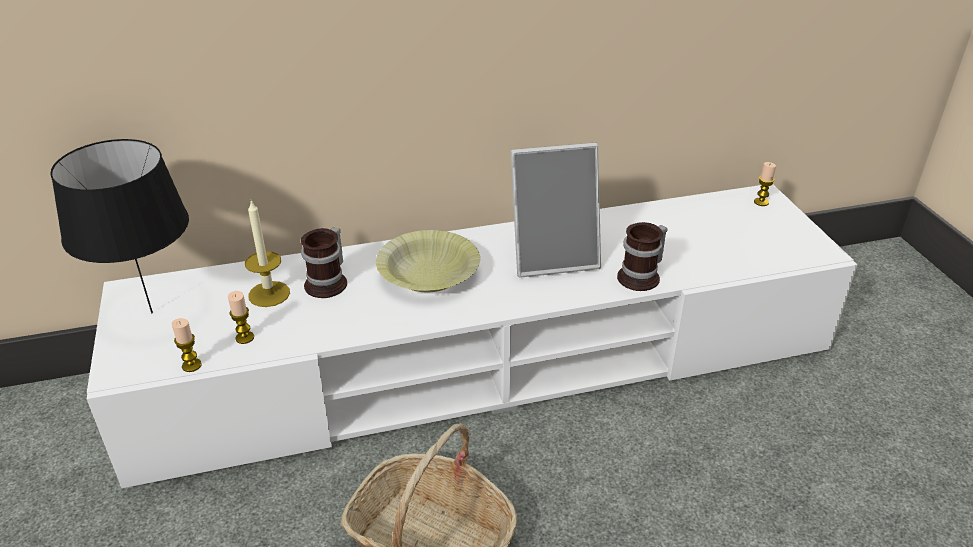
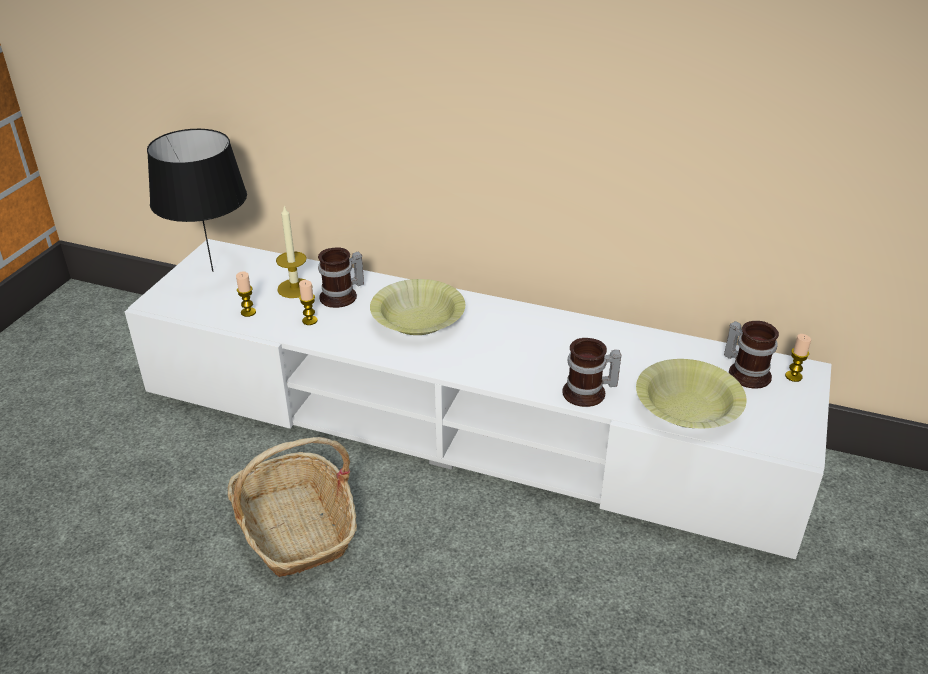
camera: 35 degrees right, 0 degrees up
(191, 365) = (199, 317): candle -> candle (309, 320)
(553, 256) = (532, 345): picture frame -> none
(722, 256) = (687, 408): none -> yellow bowl
(729, 212) = (747, 372): none -> mug

